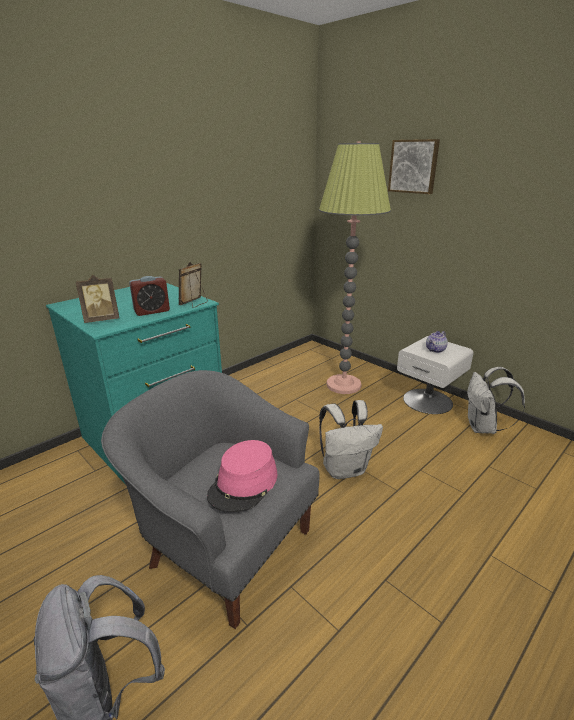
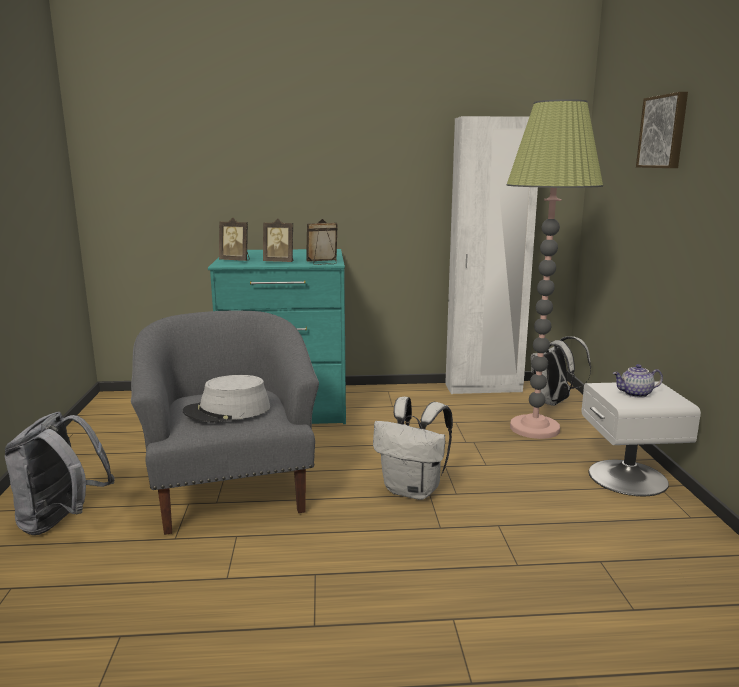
camera: 40 degrees right, 10 degrees down
(152, 311) = (280, 262): alarm clock -> picture frame
(244, 484) = (227, 410): pink hat -> grey hat
(275, 364) = (483, 388): none -> white wardrobe
(483, 428) = (665, 529): white backpack -> white backpack (553, 403)

